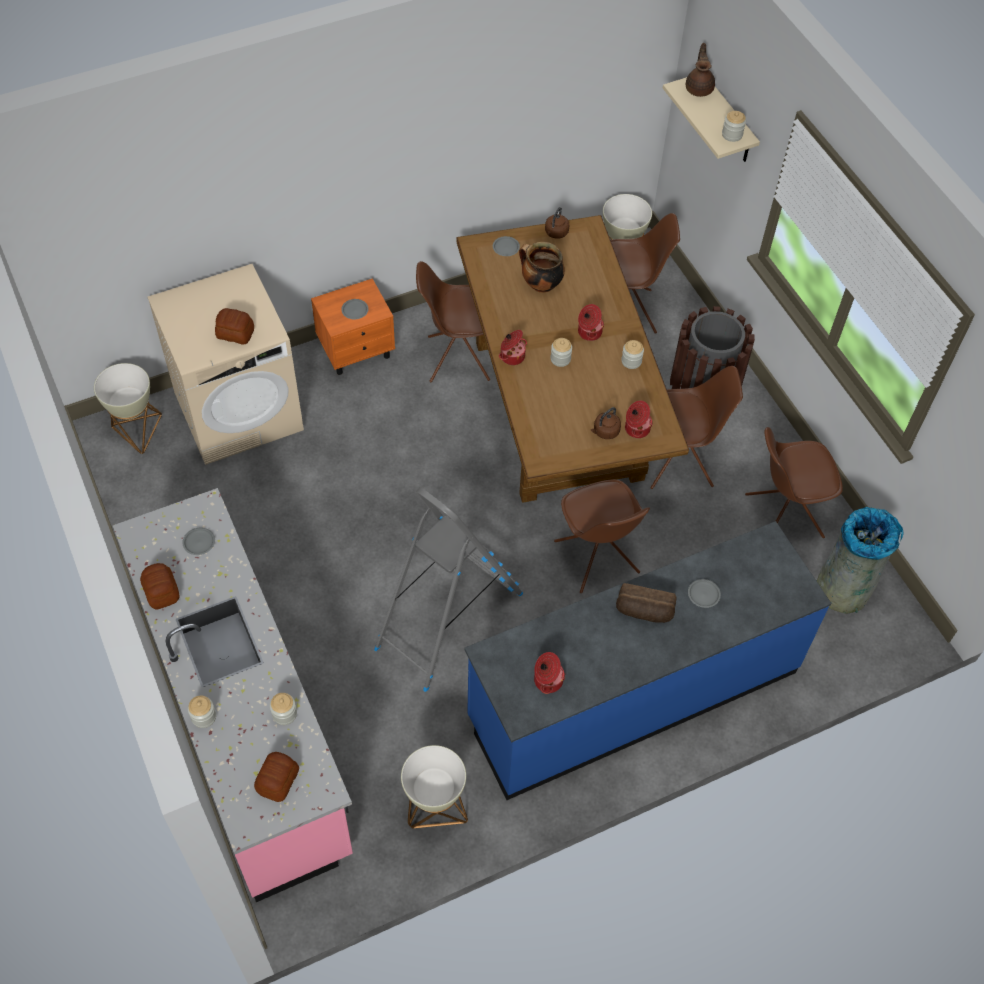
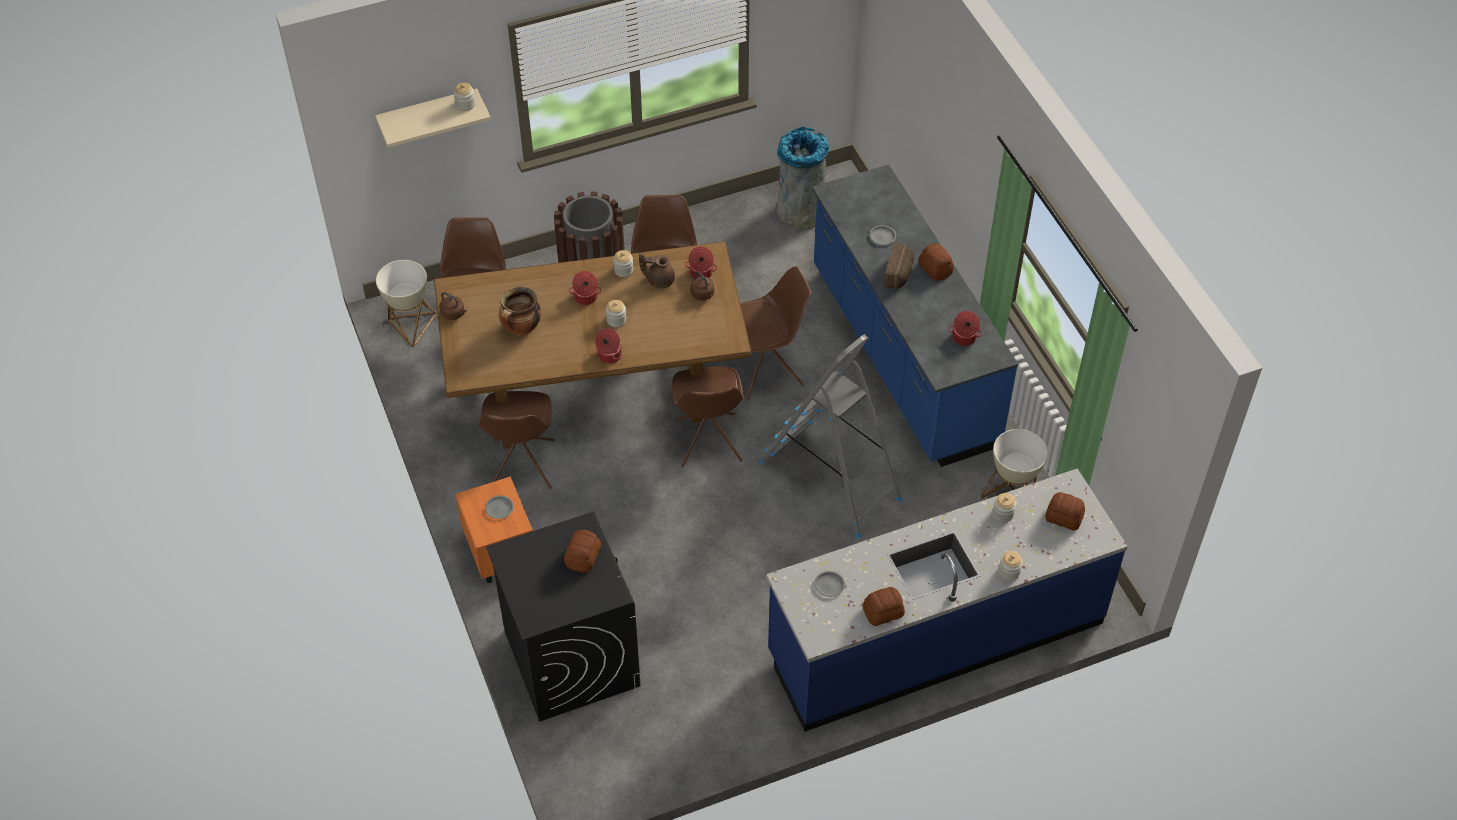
camera: 85 degrees left, 5 degrees down
(137, 430) = (588, 754): planter -> none
(239, 411) = (571, 657): beige washing machine -> black washing machine
(245, 722) = (935, 637): pink counter -> blue counter
(506, 248) = (468, 353): grey plate -> none
(658, 652) = (935, 268): none -> bread
(699, 88) = (397, 119): brown teapot -> brown teapot (659, 280)
(782, 516) = (728, 241): brown chair -> brown chair (708, 441)

